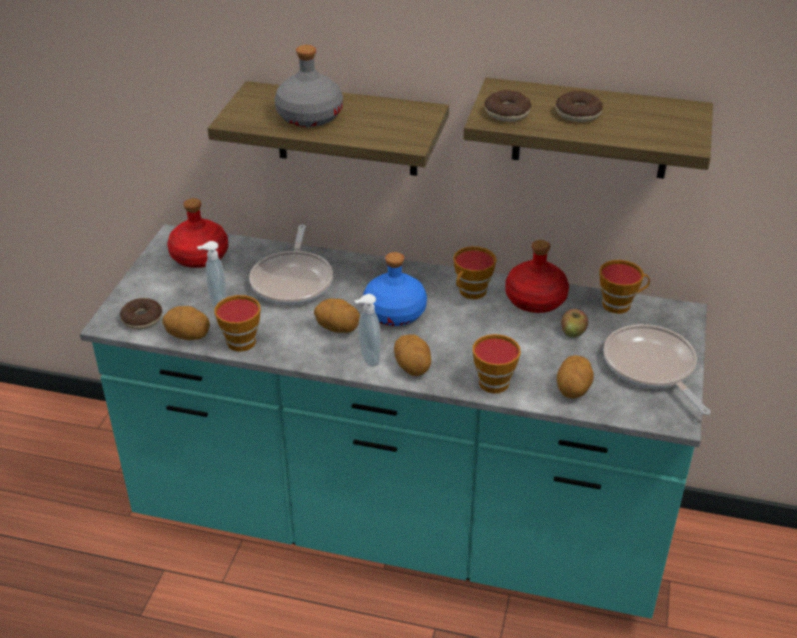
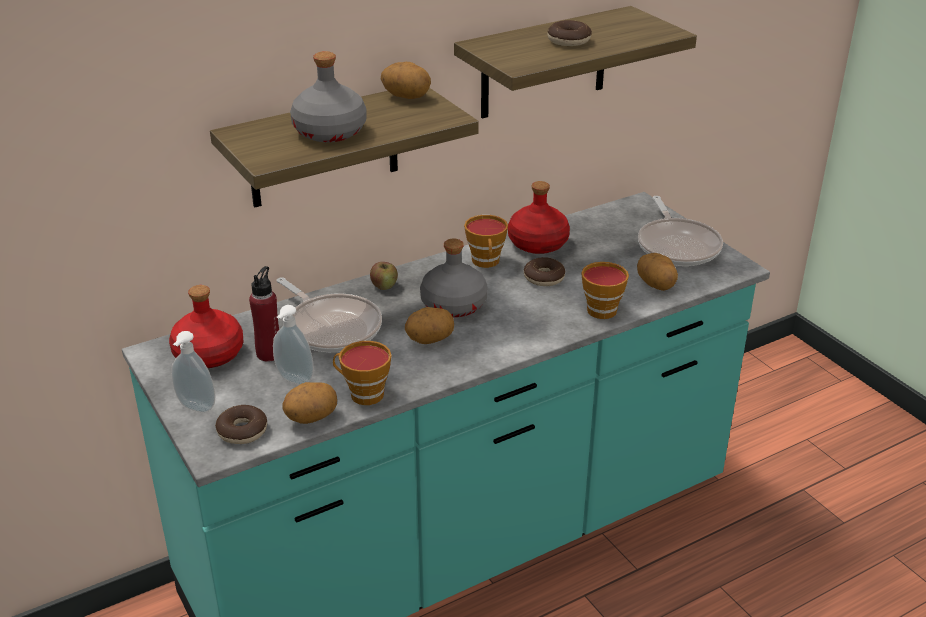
camera: 45 degrees left, 5 degrees down
(231, 277) = (269, 353): none -> red bottle
(367, 359) = (489, 347): soap dispenser -> soap dispenser (195, 408)
(394, 313) = (454, 305): blue bottle -> grey bottle
(413, 367) = (531, 333): potato -> potato (406, 97)
(507, 113) = (522, 58): donut -> donut (544, 278)
(573, 332) = (597, 251): apple -> apple (384, 285)
(620, 304) = (596, 218): cup -> none
(651, 368) = (677, 246): frying pan -> frying pan turned 120 degrees counterclockwise

